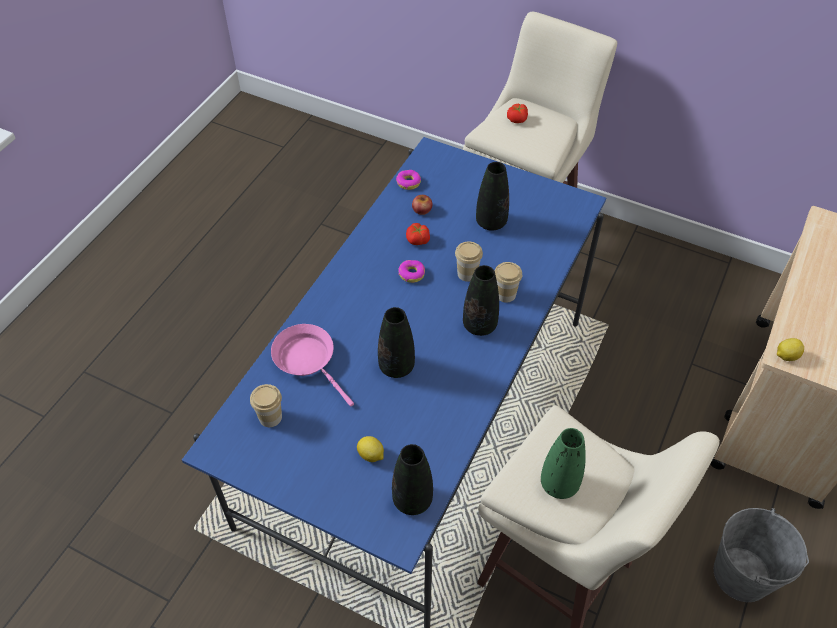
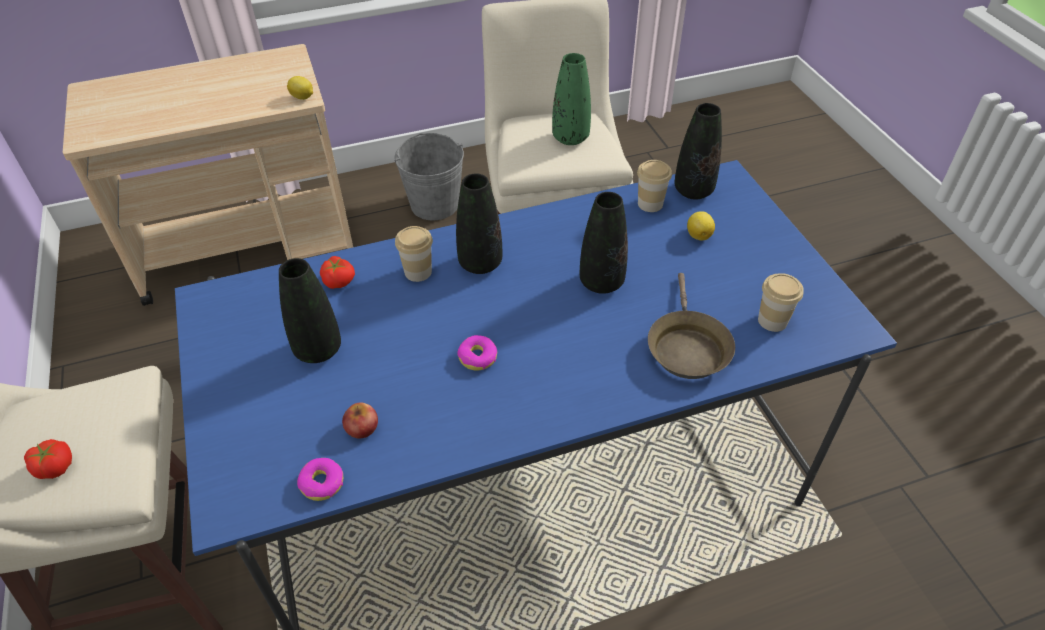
camera: 135 degrees left, 5 degrees down
(308, 360) = (686, 347): pink frying pan -> brown frying pan
(418, 240) = (420, 391): tomato -> tomato (339, 280)
(467, 273) = (423, 316): cup -> cup (650, 204)

